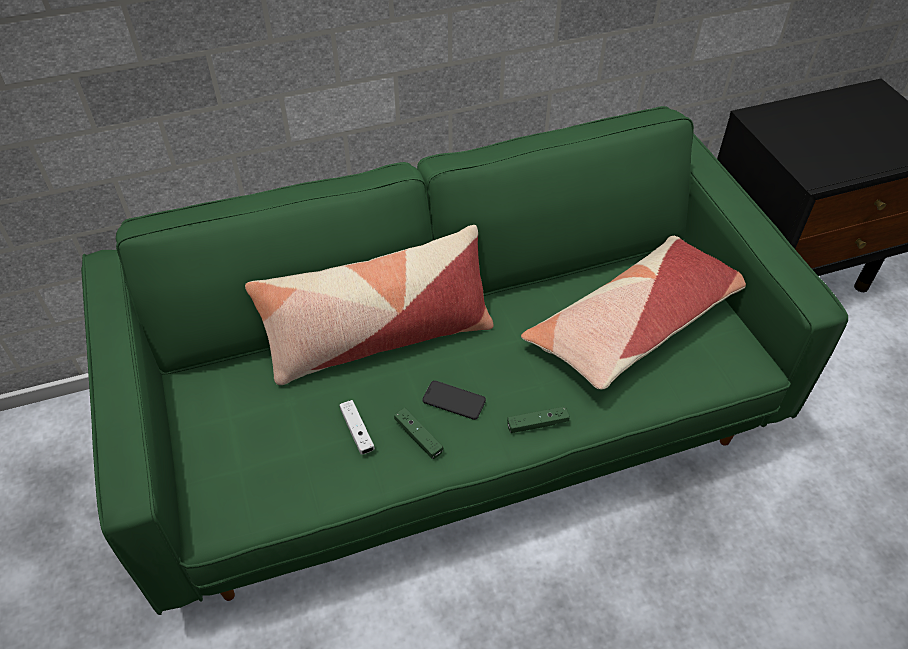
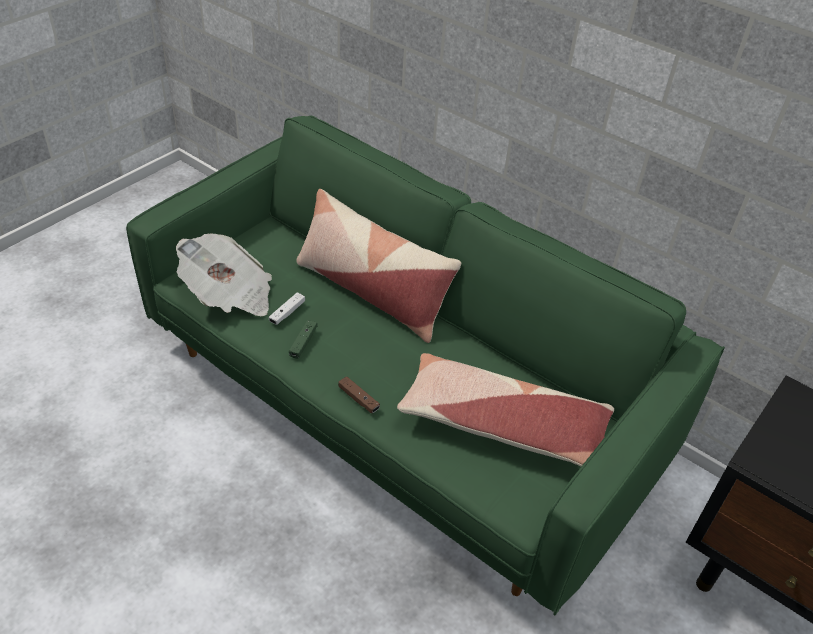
camera: 55 degrees right, 5 degrees down
(279, 478) = (229, 295): none -> newspaper
(454, 400) = (346, 348): phone -> none
(537, 424) = (358, 399): green game controller -> brown game controller

